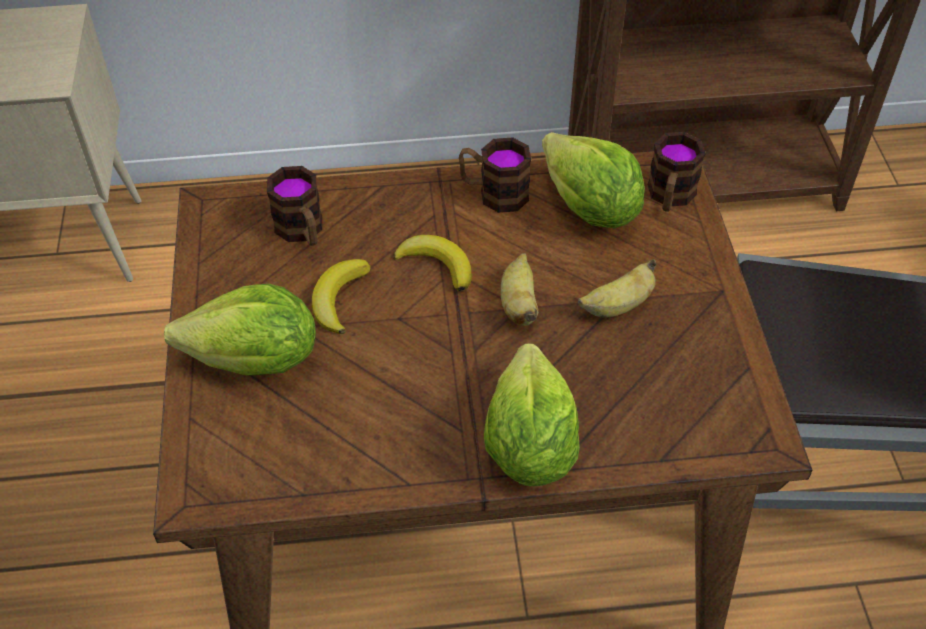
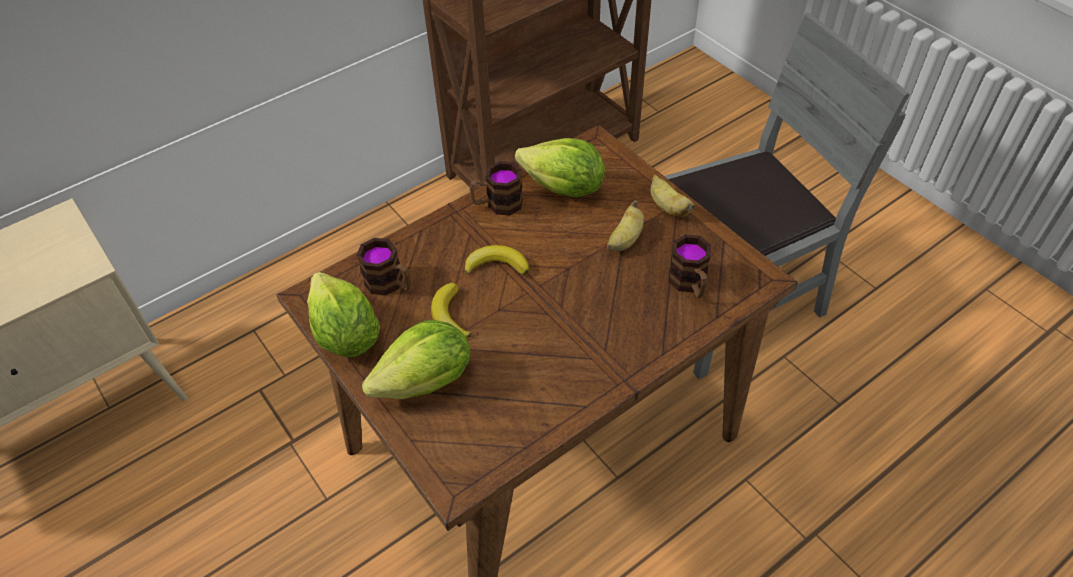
camera: 30 degrees left, 0 degrees up
(519, 304) = (566, 266): banana -> banana (667, 207)
(529, 445) = (637, 346): lettuce -> lettuce (345, 335)
(669, 197) = (605, 161): mug -> mug (690, 284)

